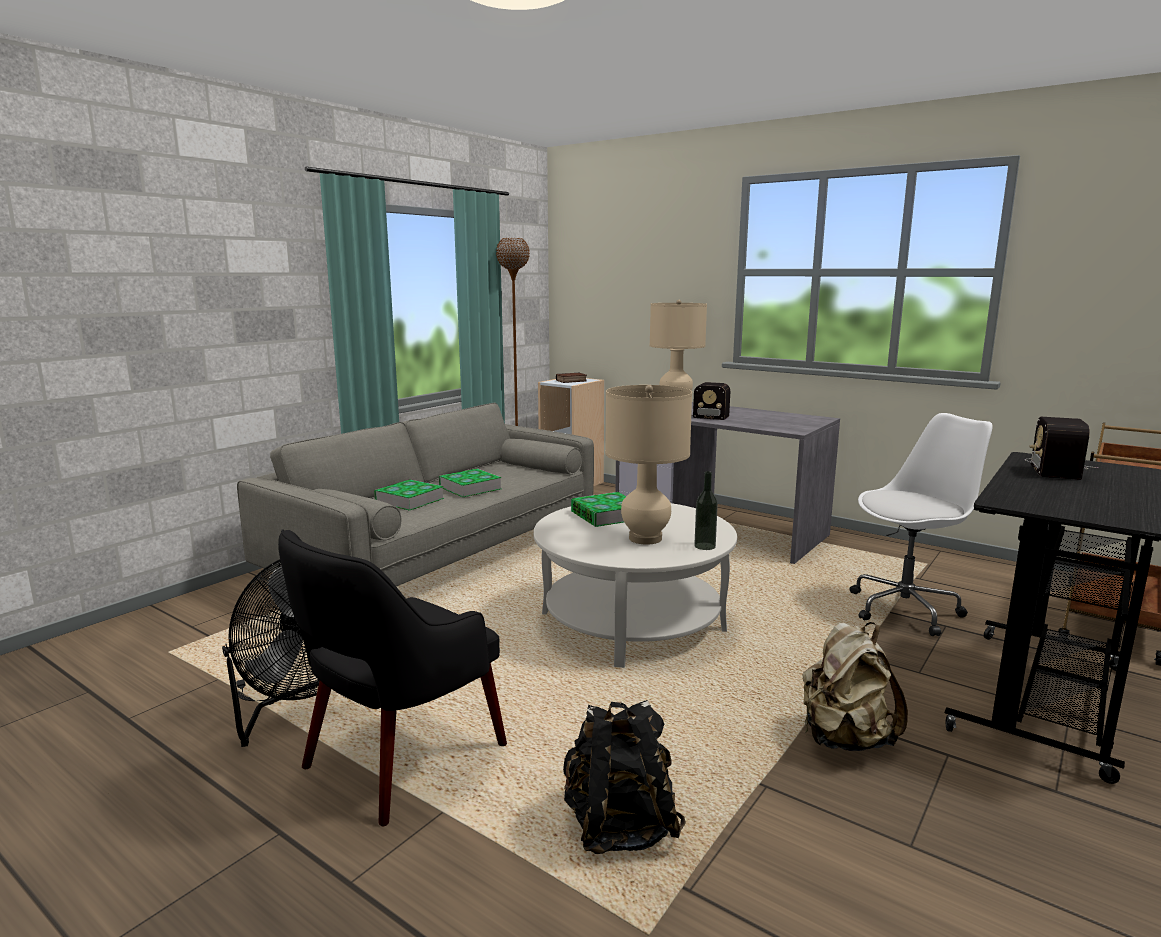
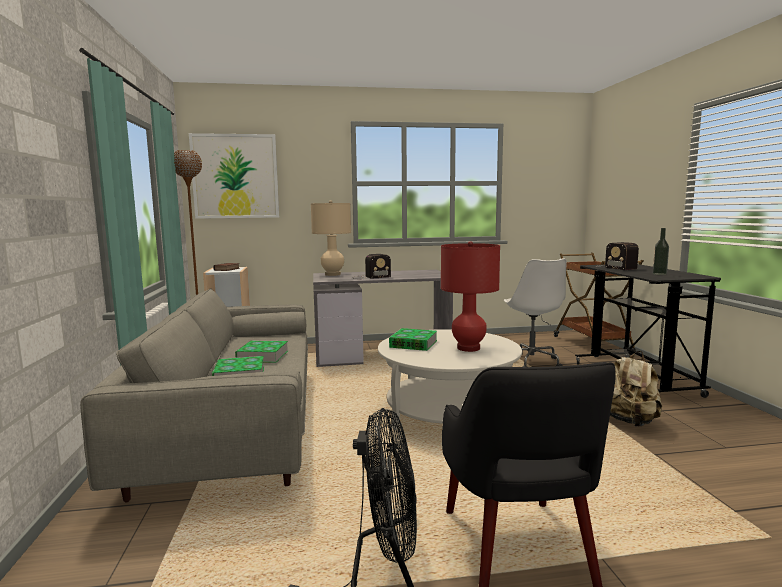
camera: 45 degrees left, 5 degrees down
(599, 263) = (235, 176): none -> picture
(619, 826) = (664, 505): black backpack -> none
(645, 538) = (468, 348): beige table lamp -> red table lamp
(704, 546) = (502, 343): bottle -> bottle (659, 274)
(906, 610) = (532, 363): white office chair -> white office chair turned 150 degrees clockwise

